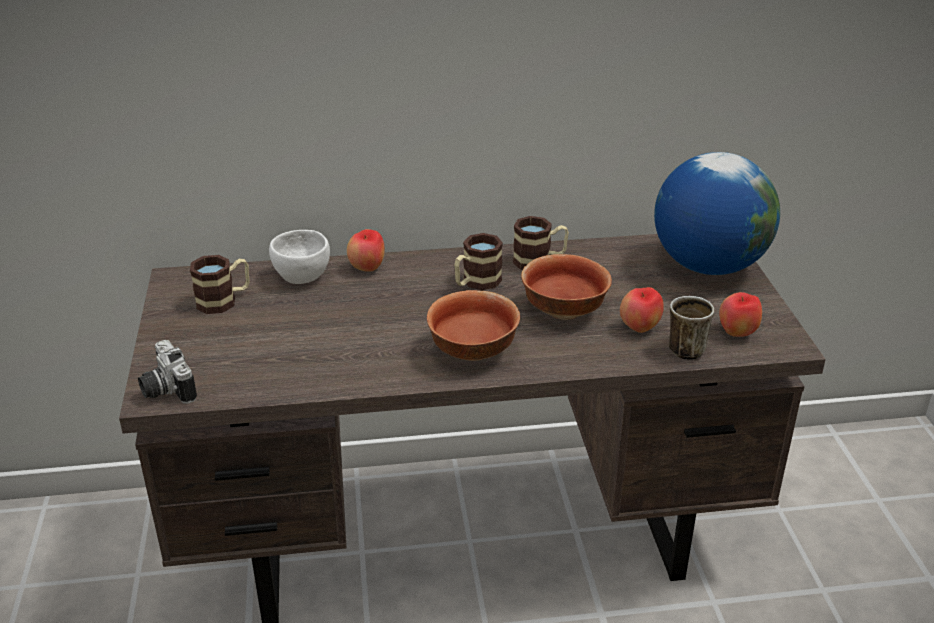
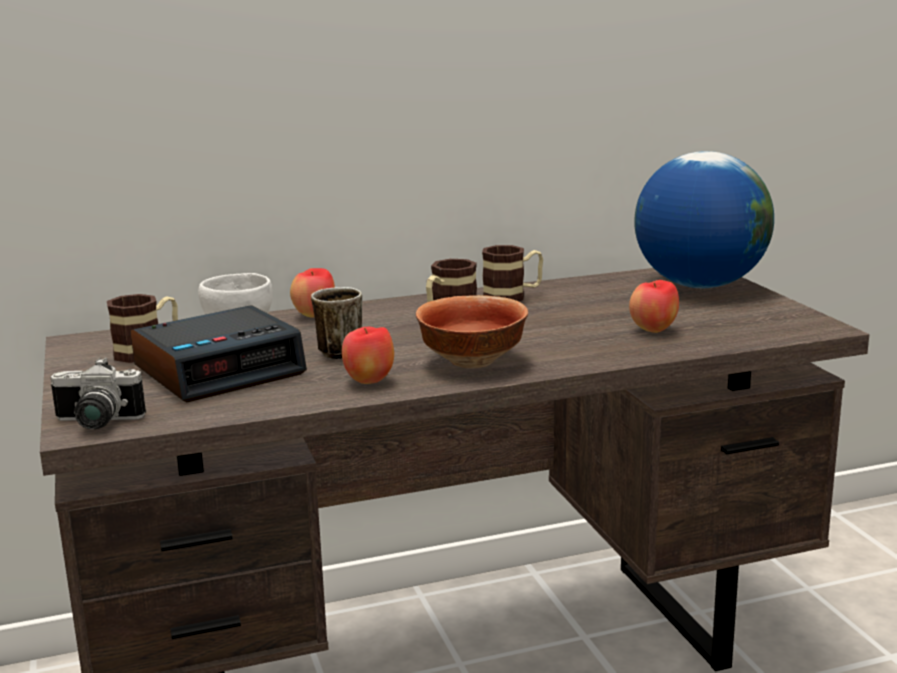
camera: 10 degrees left, 15 degrees down
(165, 390) = (95, 423): camera -> camera turned 45 degrees counterclockwise
(273, 334) = (220, 370): none -> alarm clock
(564, 310) = (561, 325): bowl -> none
(684, 347) = (712, 338): mug -> mug (339, 351)
(737, 333) = (762, 325): apple -> apple (369, 381)

